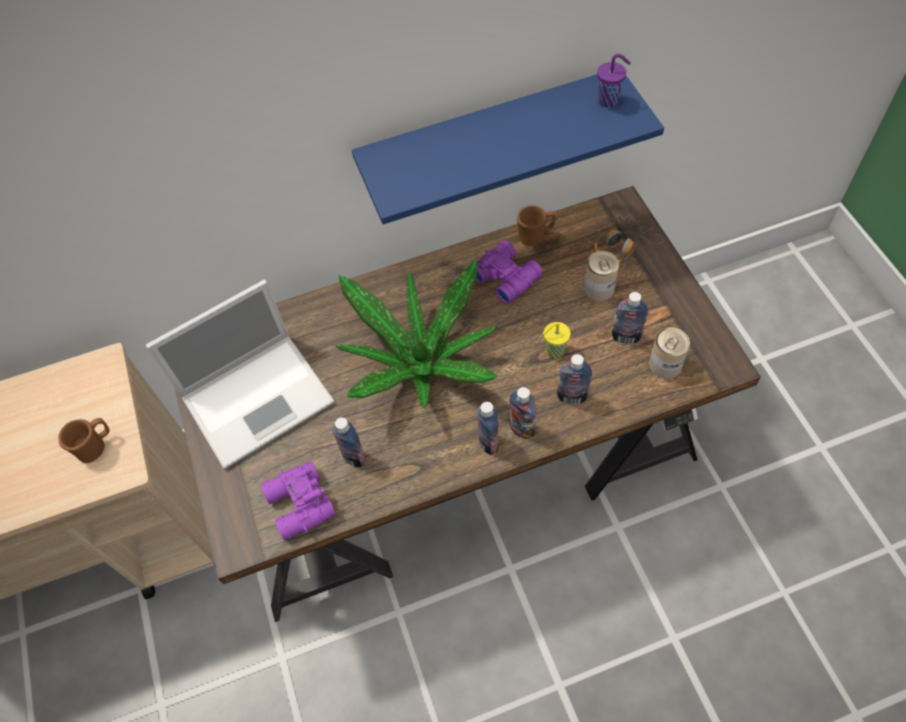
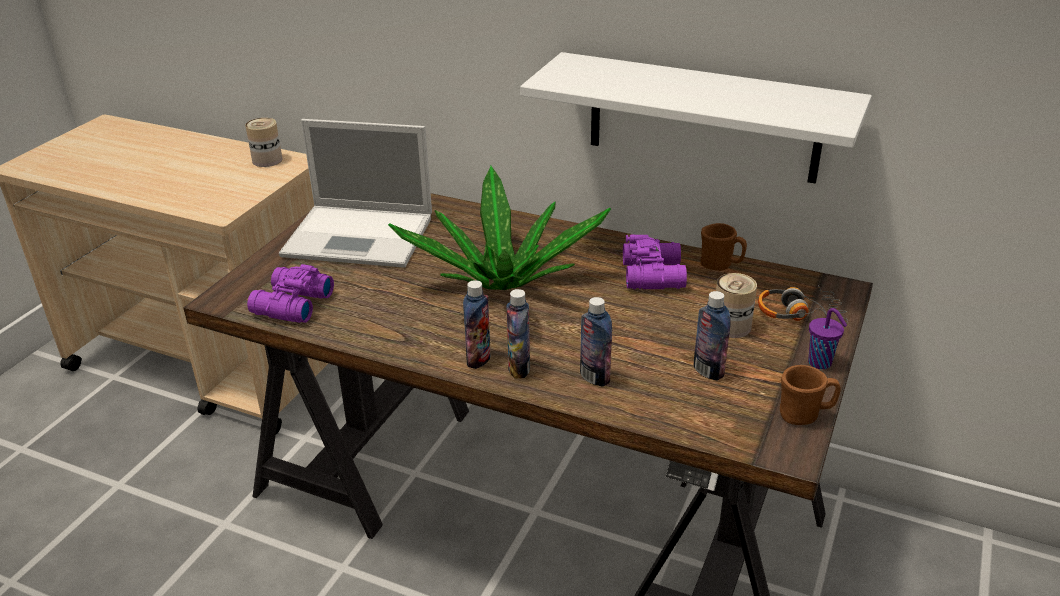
camera: 40 degrees right, 25 degrees down
(95, 446) = (226, 193): brown mug -> brown mug (804, 415)
(354, 457) = (368, 303): bottle -> none
(489, 140) = (703, 118): blue shelf -> white shelf
(554, 352) = (624, 340): yellow cup -> none
(609, 101) = (824, 105): purple cup -> purple cup (821, 363)
(665, 364) = (720, 411): can -> can (267, 160)

